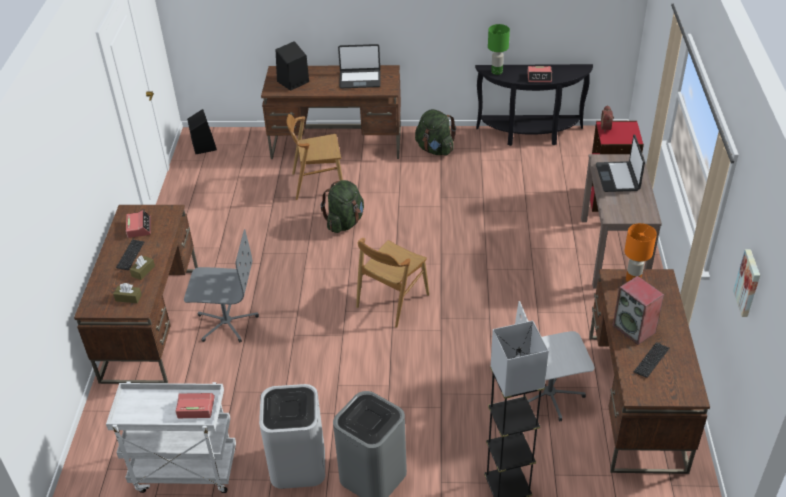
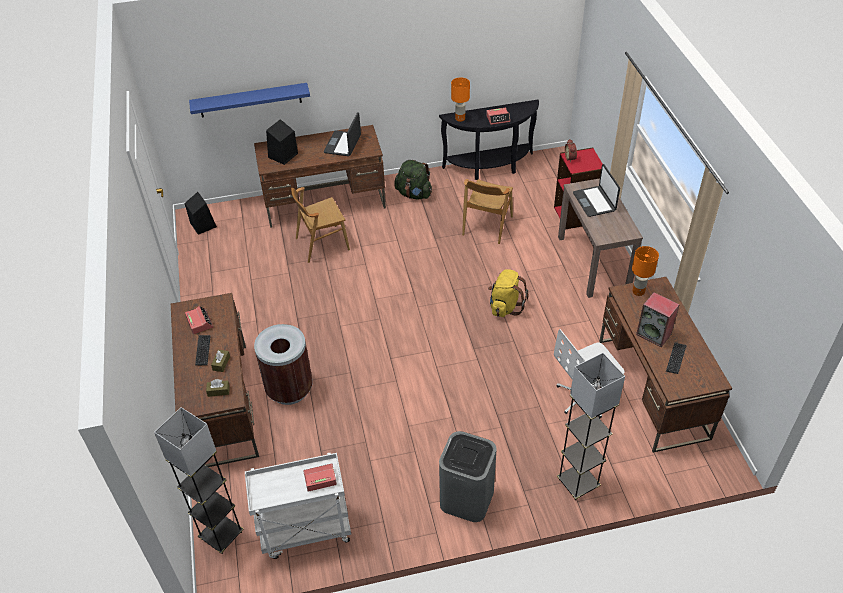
camera: 15 degrees left, 5 degrees up
(97, 455) = (221, 535): none -> grey floor lamp
(226, 322) = (289, 389): grey office chair -> brown trash can
(267, 17) = (250, 100): none -> blue shelf
(297, 464) = (400, 503): white trash can -> none
(345, 222) = (360, 276): green backpack -> none
(360, 79) = (343, 144): laptop -> laptop turned 120 degrees clockwise
(392, 301) = (427, 341): brown chair -> brown chair (487, 226)
(493, 280) = (505, 306): none -> yellow backpack
(496, 72) = (460, 118): green table lamp -> orange table lamp
(749, 283) = (753, 287): picture -> none

